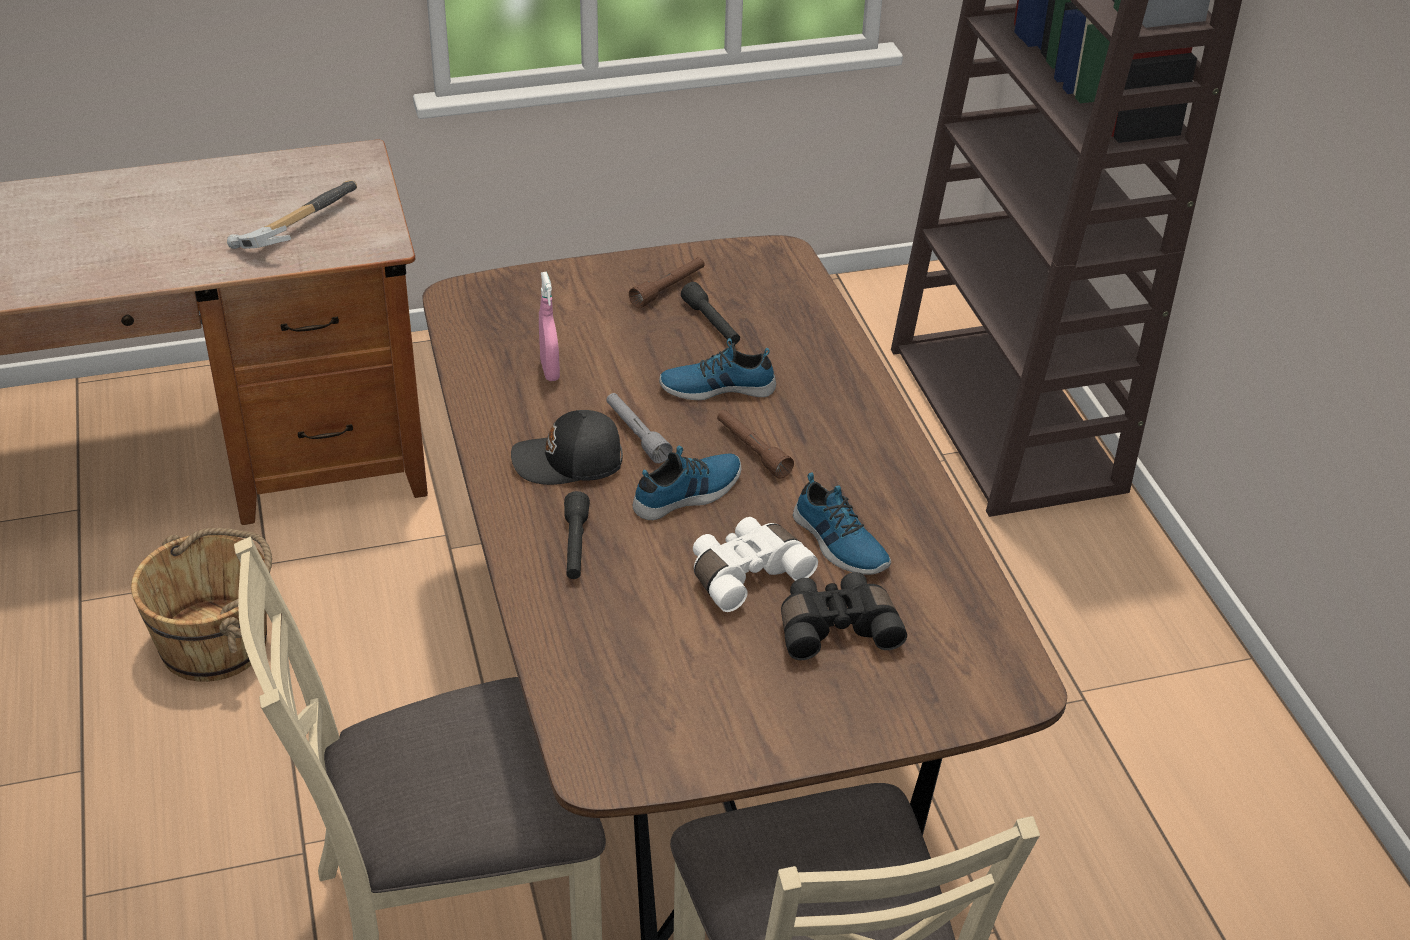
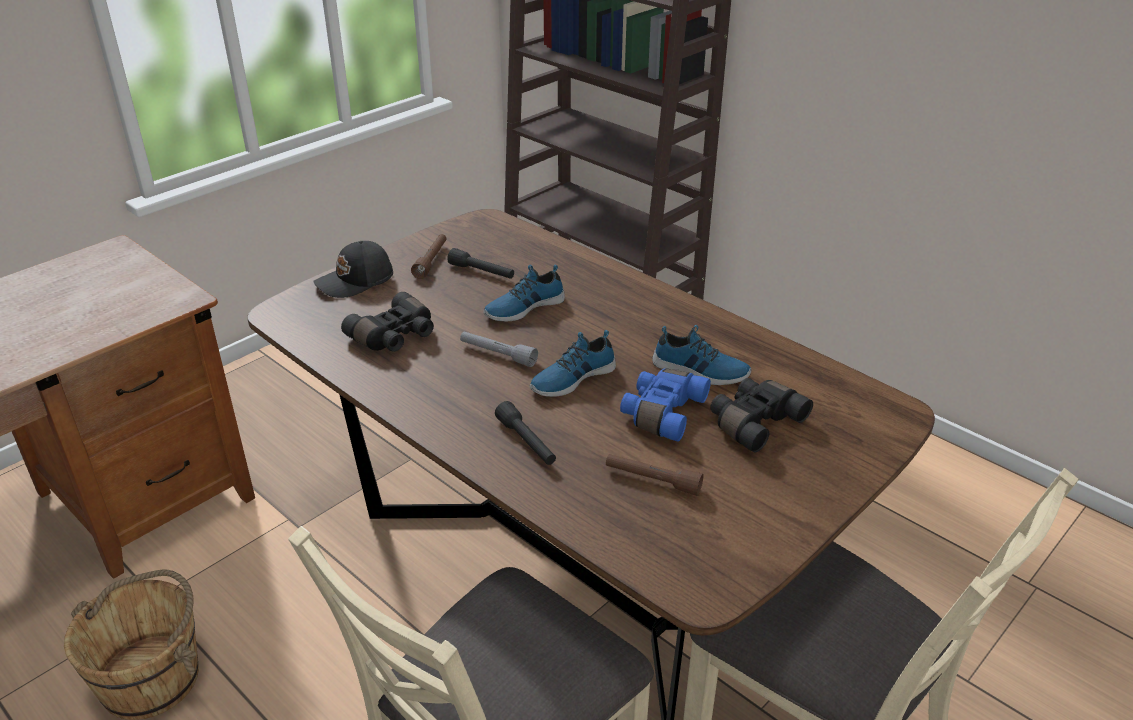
camera: 30 degrees left, 5 degrees down
(294, 228) = (97, 310): hammer -> none
(550, 371) = (395, 336): pink spray bottle -> black binoculars
(569, 462) = (467, 389): black cap -> black cap (356, 281)
(689, 493) = (572, 378): shoe -> shoe turned 150 degrees counterclockwise
(745, 573) = (661, 412): white binoculars -> blue binoculars
(752, 450) = (586, 336): brown flashlight -> brown flashlight (652, 480)

